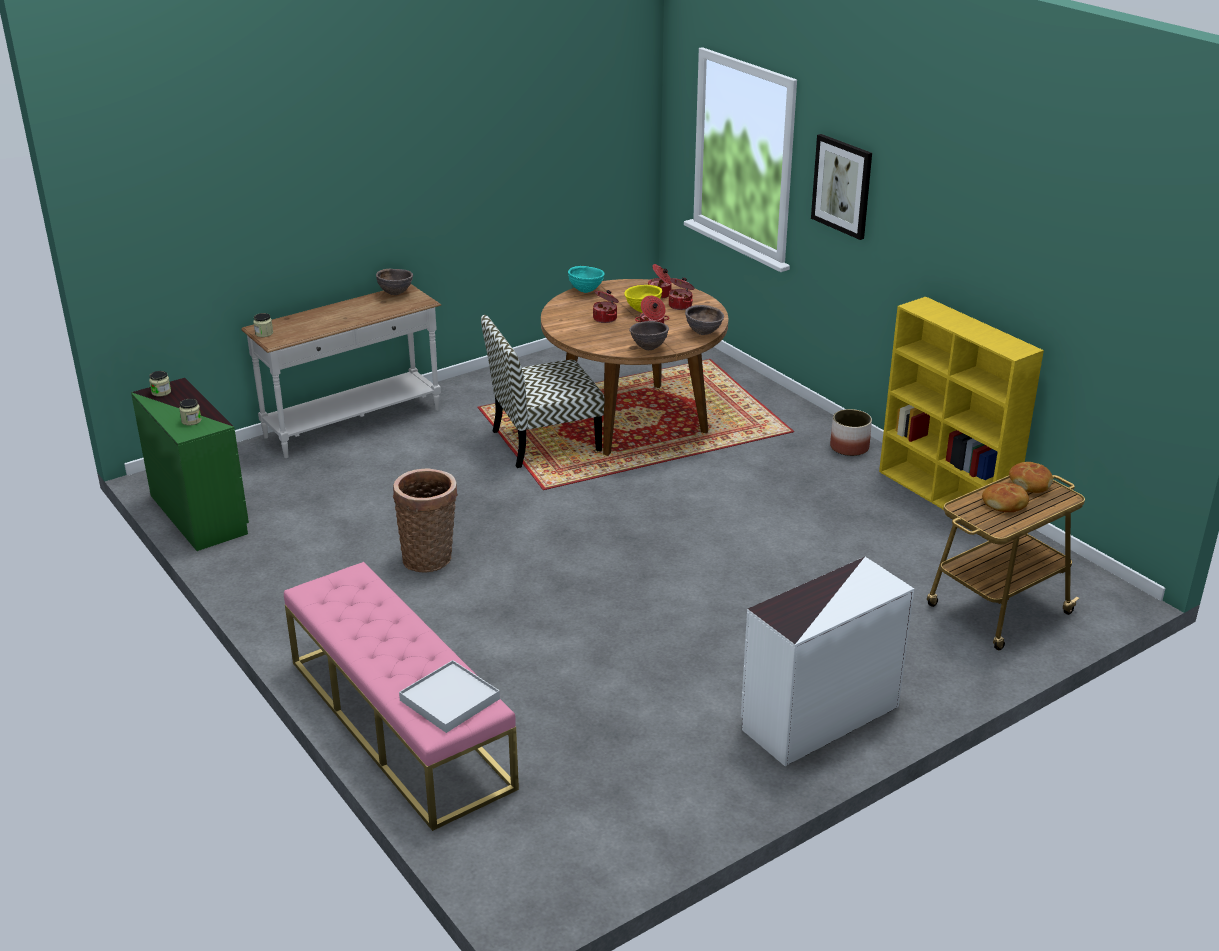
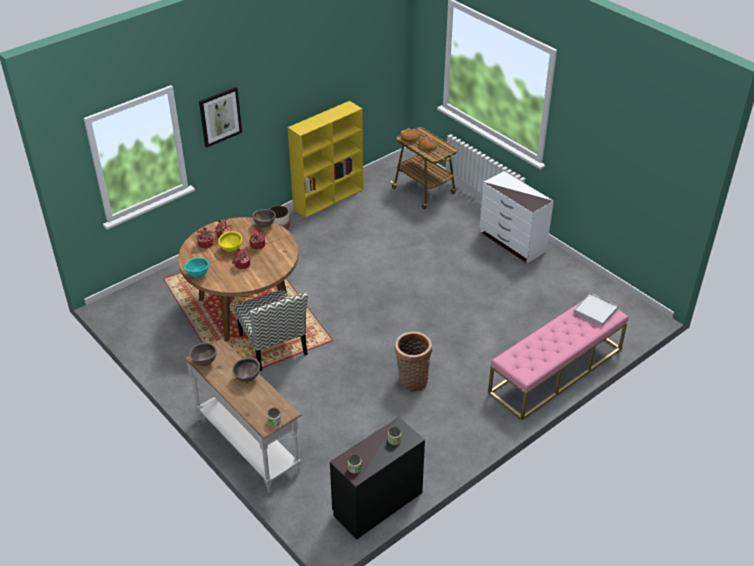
camera: 95 degrees left, 10 degrees up
(200, 513) = (376, 503): green dresser -> black dresser
(649, 348) = (285, 245): brown bowl -> brown bowl (247, 378)

